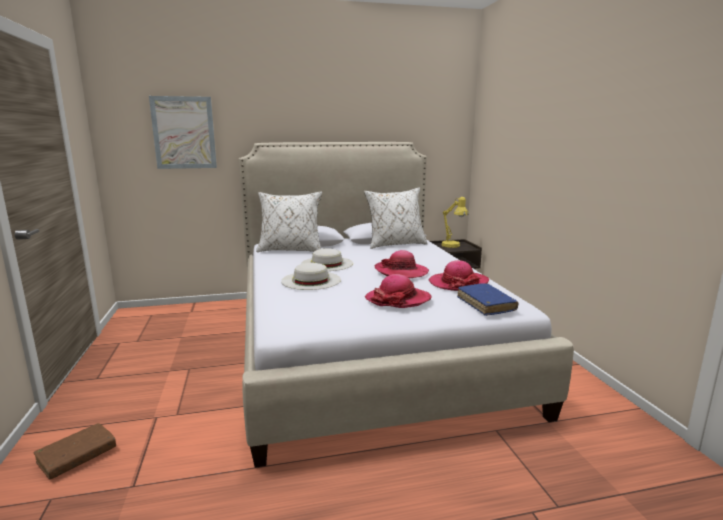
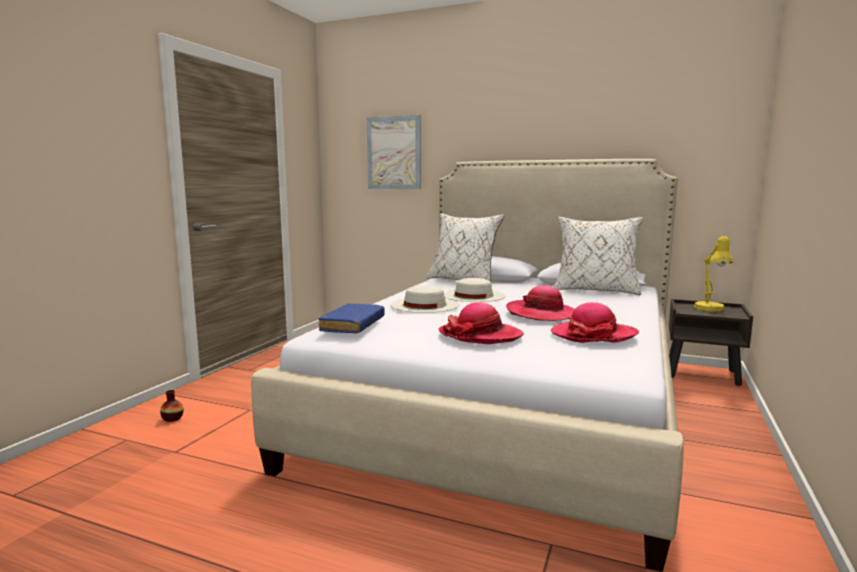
camera: 35 degrees right, 5 degrees down
(77, 456) = (172, 418): brown book -> vase
(486, 305) = (580, 360): blue book -> blue book (353, 325)

